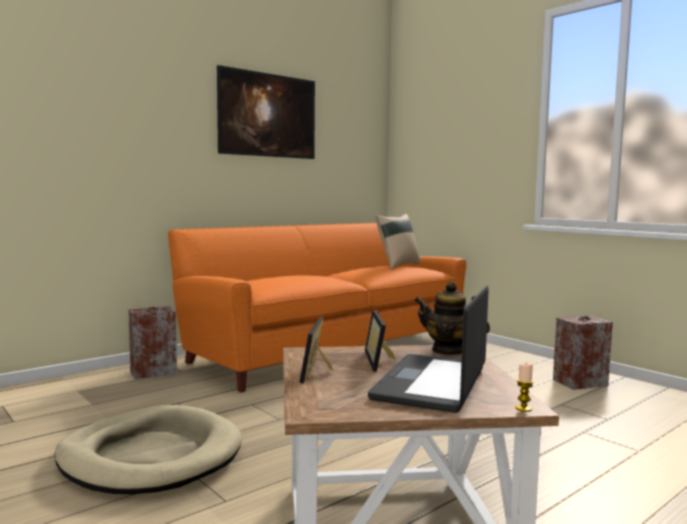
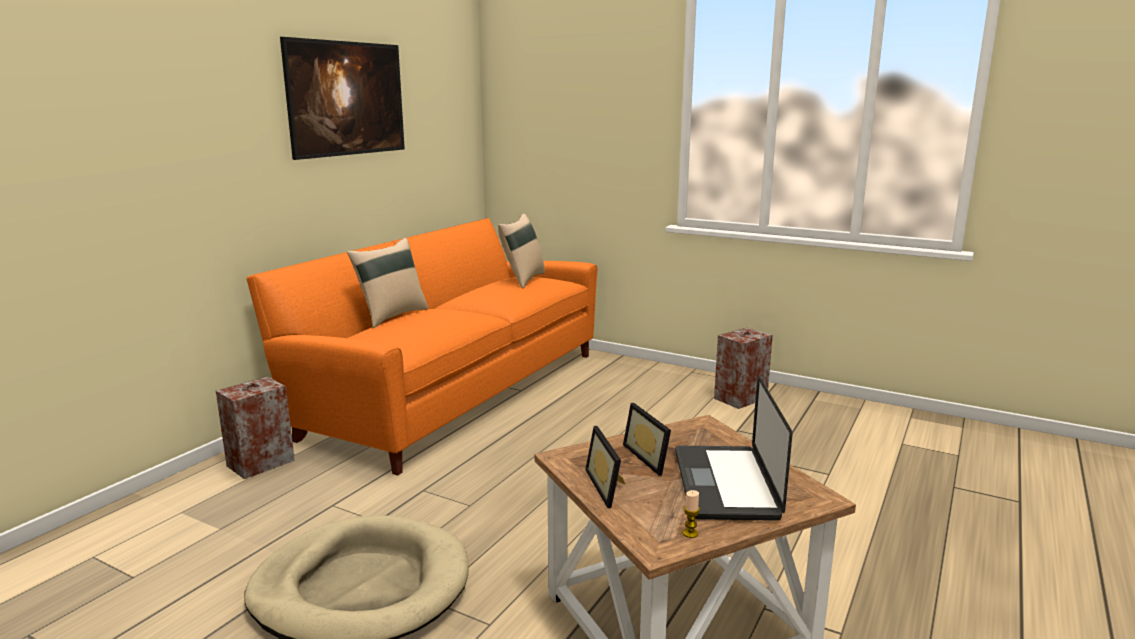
camera: 20 degrees left, 10 degrees up
(274, 275) = (391, 316): none -> beige pillow
(449, 350) = (698, 428): teapot -> none
(523, 408) = (824, 502): candle -> candle (690, 533)

